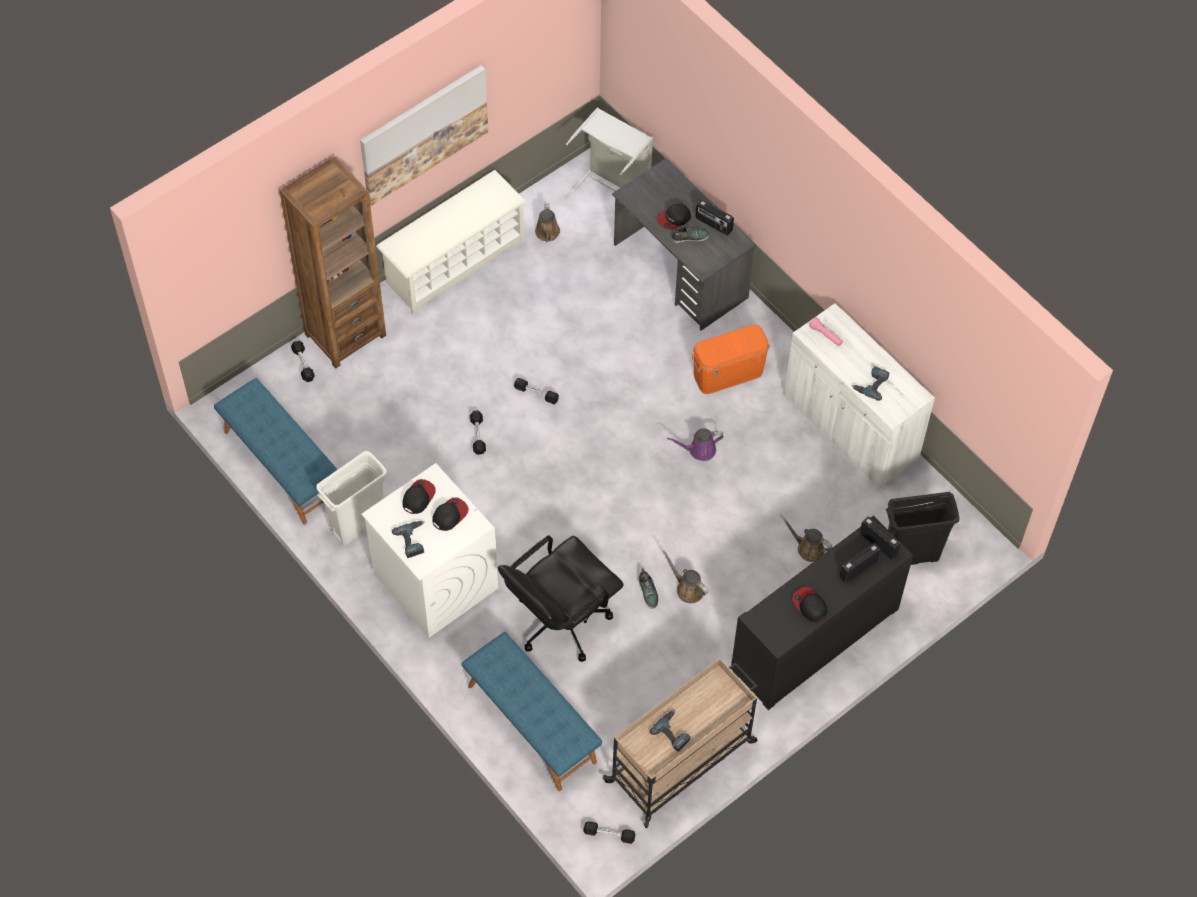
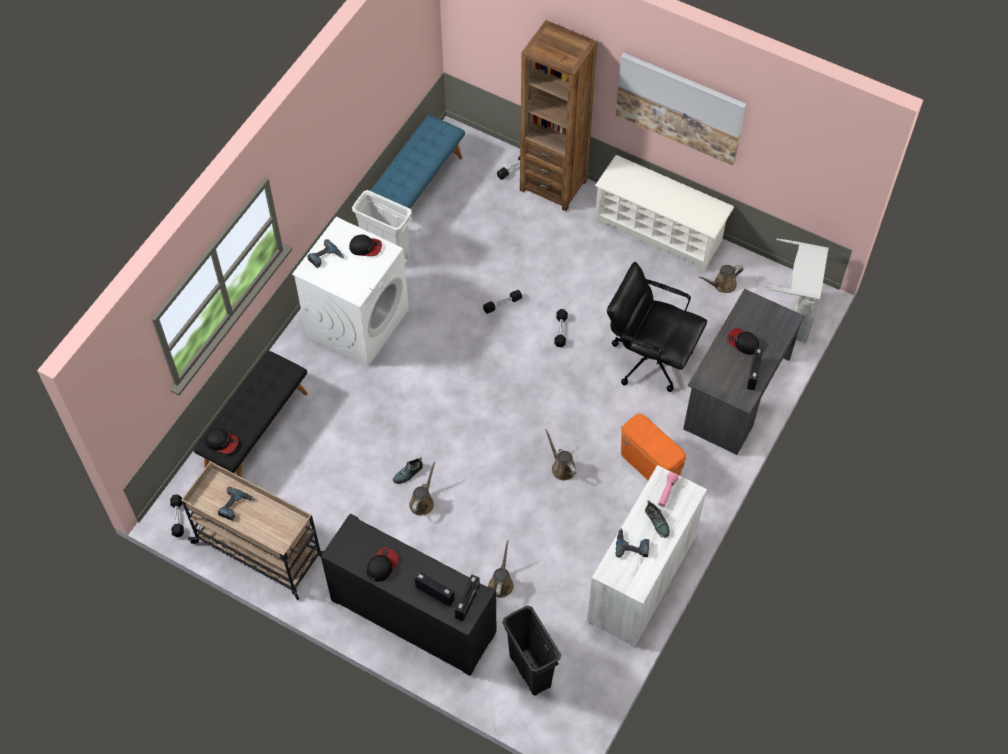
camera: 70 degrees right, 0 degrees up
(450, 515) = (358, 273): cap -> cap (222, 442)
(531, 724) = (256, 430): blue bench -> black bench
(560, 621) = (356, 420): black office chair -> black office chair (649, 358)
(690, 237) = (730, 361): shoe -> shoe (657, 522)
(699, 450) = (562, 467): purple watering can -> brown watering can

